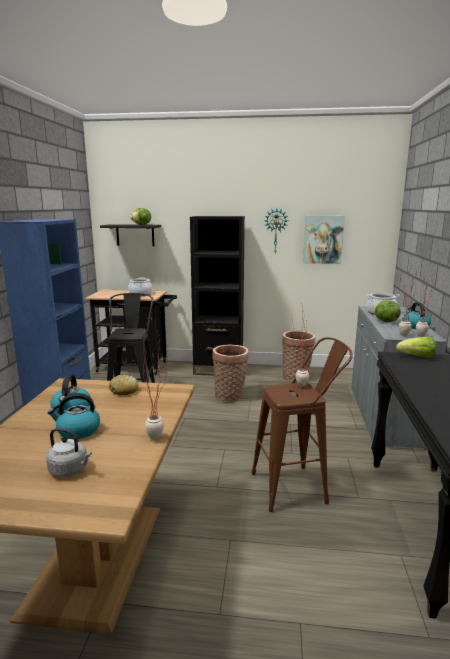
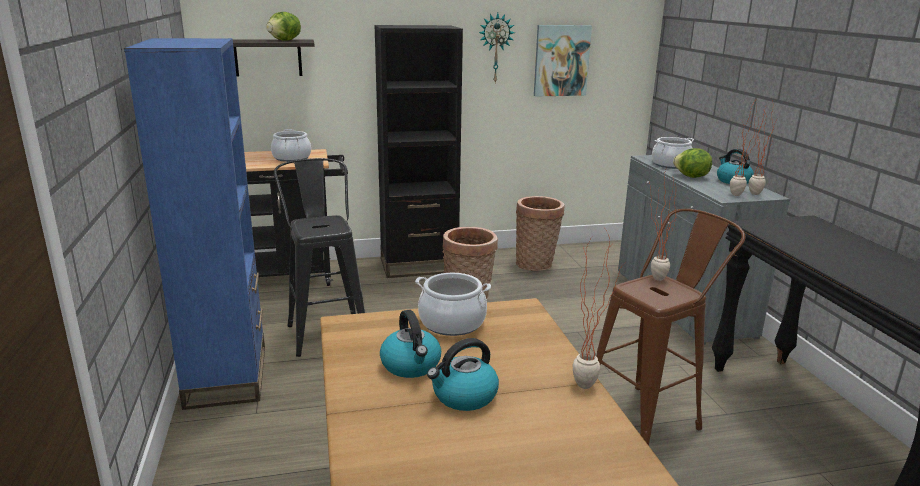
camera: 20 degrees left, 5 degrees up
(70, 470) = (530, 456): grey kettle -> none
(124, 391) = (452, 322): bread -> cooking pot
(417, 357) = (780, 223): lettuce -> none

